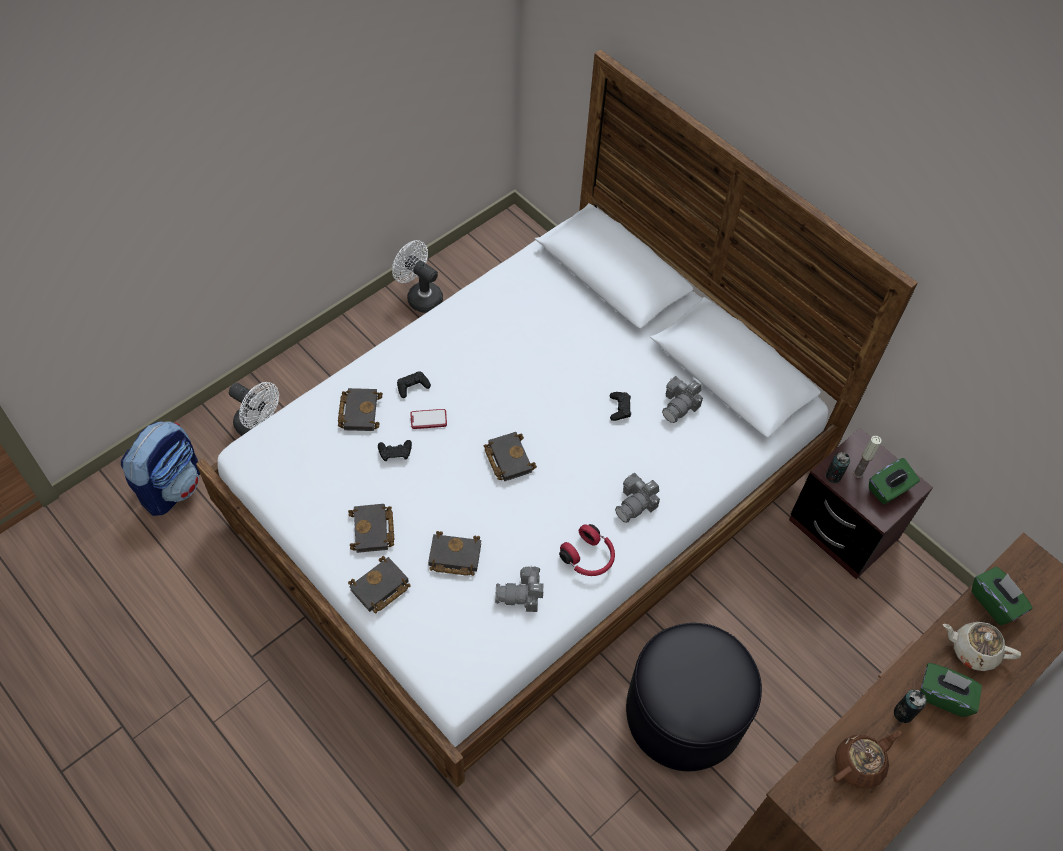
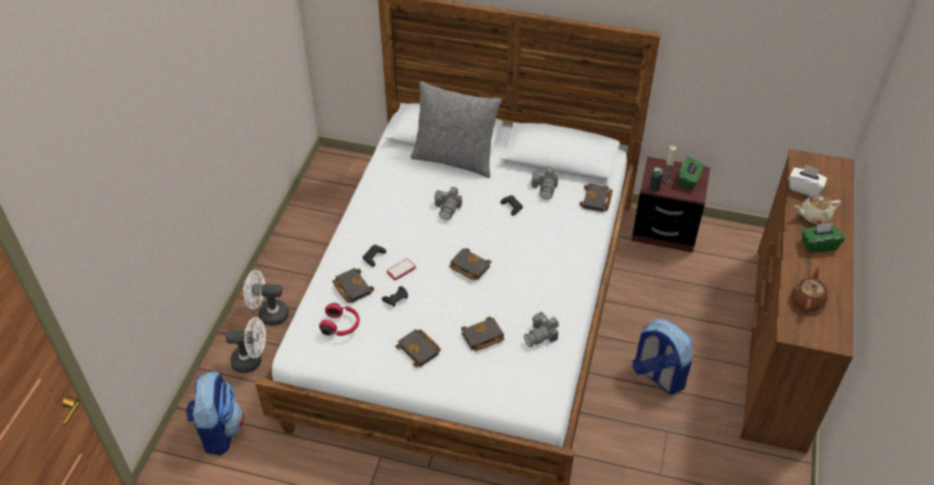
camera: 30 degrees left, 10 degrees down
(380, 589) = (452, 379): black book -> black book (596, 201)
(420, 296) = (301, 228): white fan -> white fan (268, 314)
(588, 558) = (562, 295): red headphones -> red headphones (341, 326)
(602, 309) = (455, 159): none -> grey pillow
(636, 503) = (565, 252): camera -> camera (448, 208)
(684, 712) = (657, 375): black ottoman -> backpack
(903, 713) = (807, 264): can -> none
(995, 602) = (804, 188): green tissue box -> white tissue box

